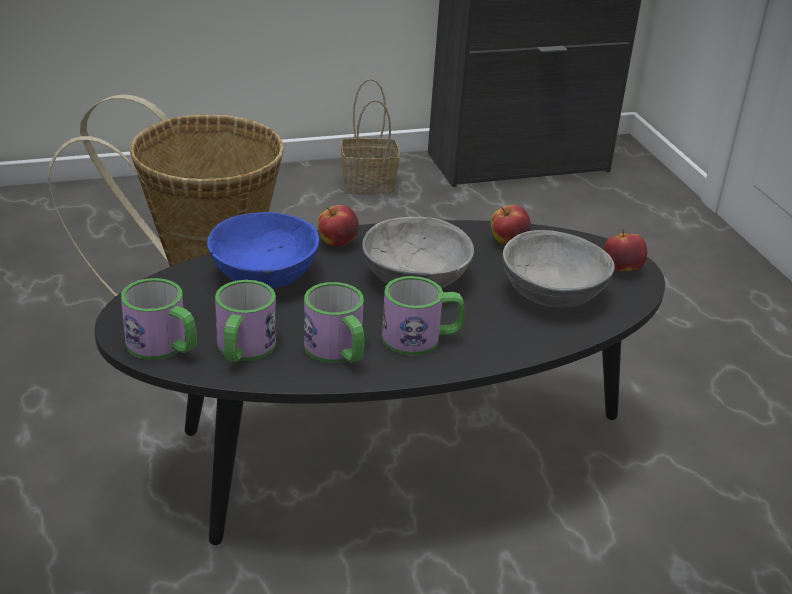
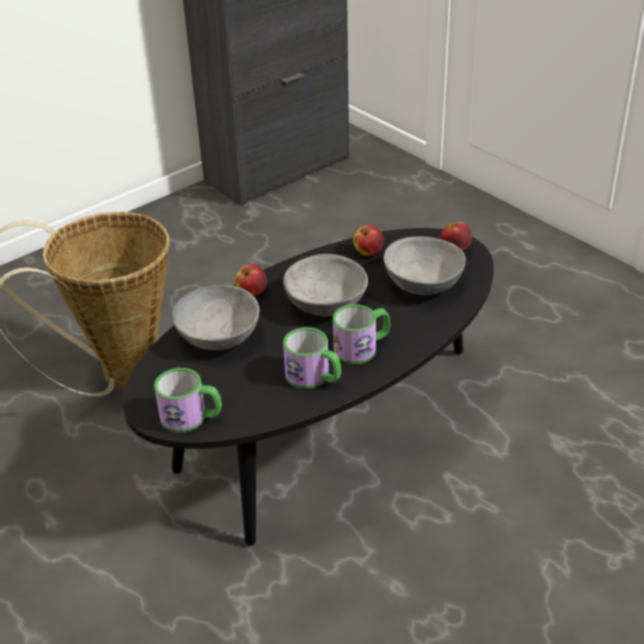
camera: 20 degrees left, 5 degrees up
(243, 350) = (248, 400): mug -> none
(265, 273) = (219, 335): blue bowl -> grey bowl
(370, 184) = (176, 223): basket -> none

